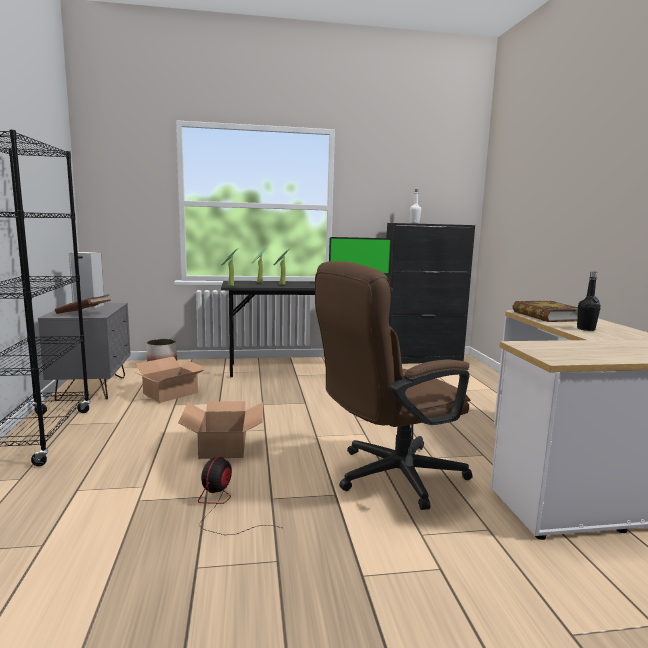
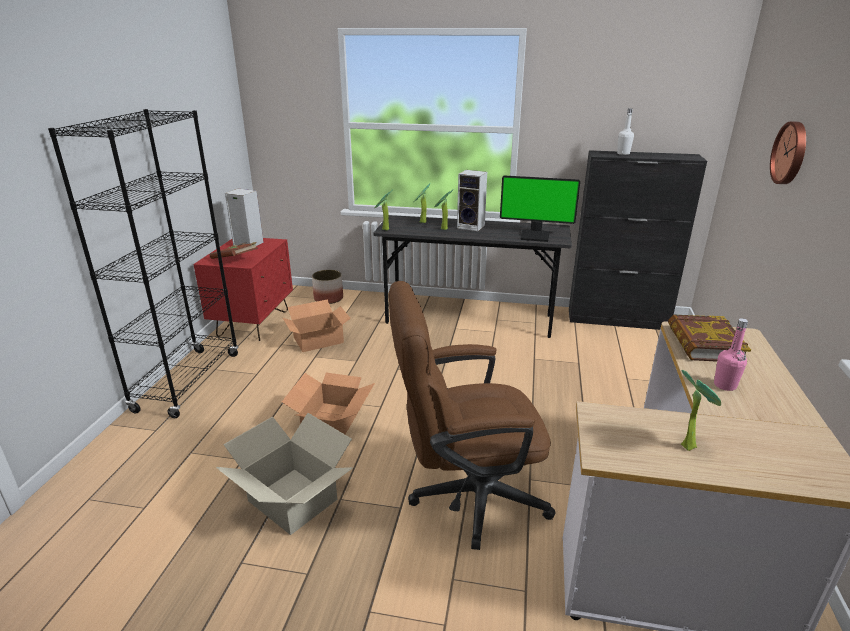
camera: 20 degrees right, 15 degrees up
(92, 388) = (254, 323): grey nightstand -> red nightstand
(222, 507) = (293, 499): fan -> cardboard box
(304, 283) = (472, 227): none -> speaker
(549, 198) = (791, 153): none -> wall clock
(586, 329) = (725, 385): black bottle -> pink bottle
(603, 350) = (688, 444): none -> potted plant

